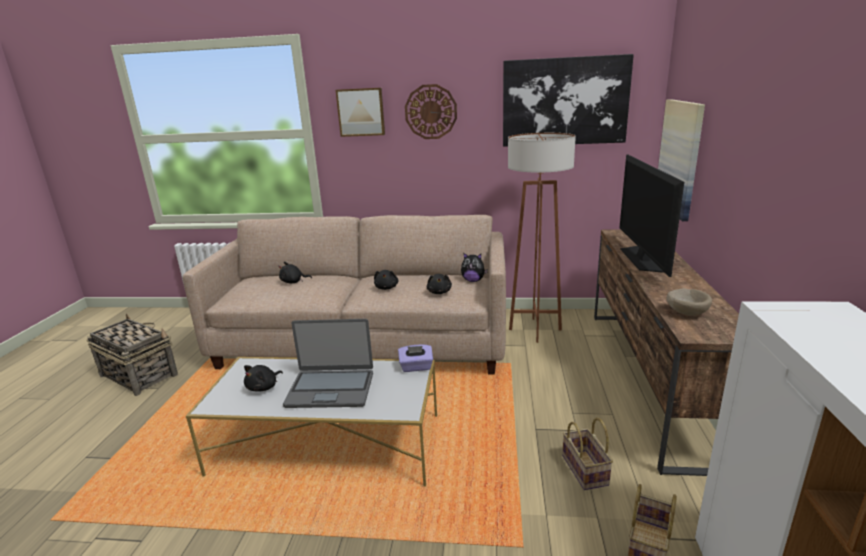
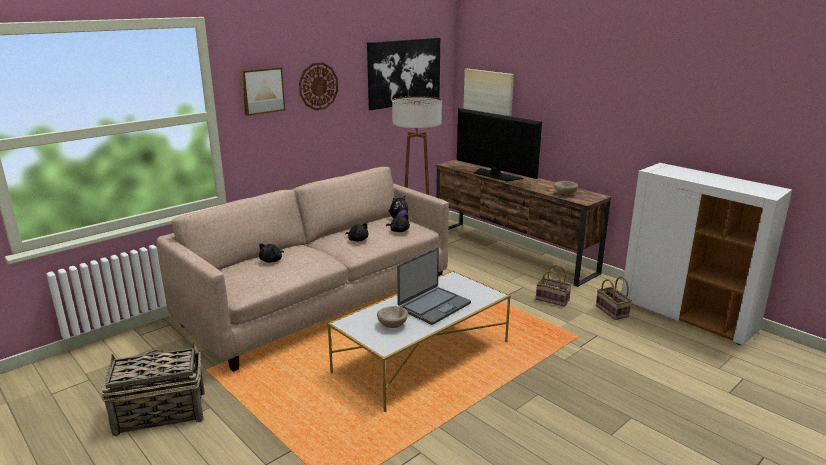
camera: 50 degrees left, 0 degrees up
(264, 387) = (393, 325): black plush toy -> beige bowl
(416, 367) = (452, 277): purple tissue box -> none

